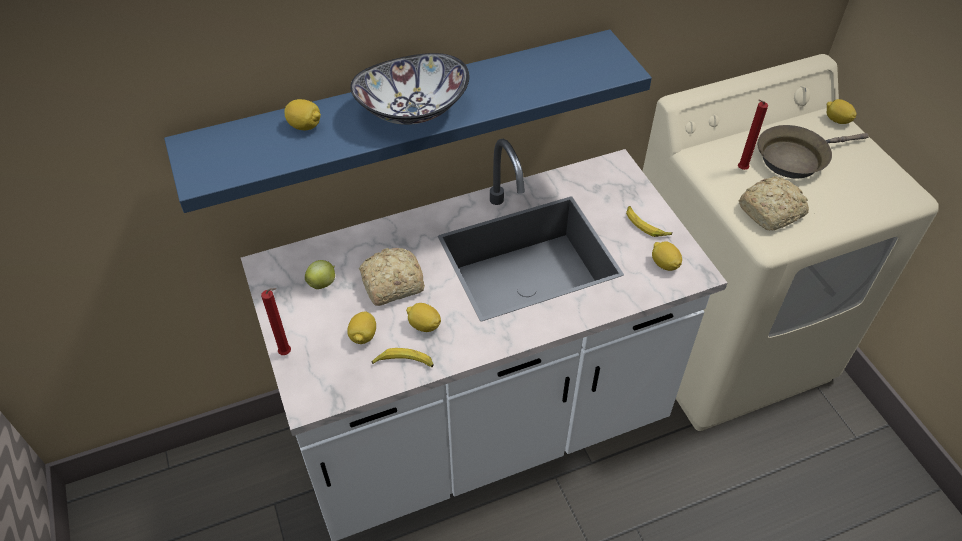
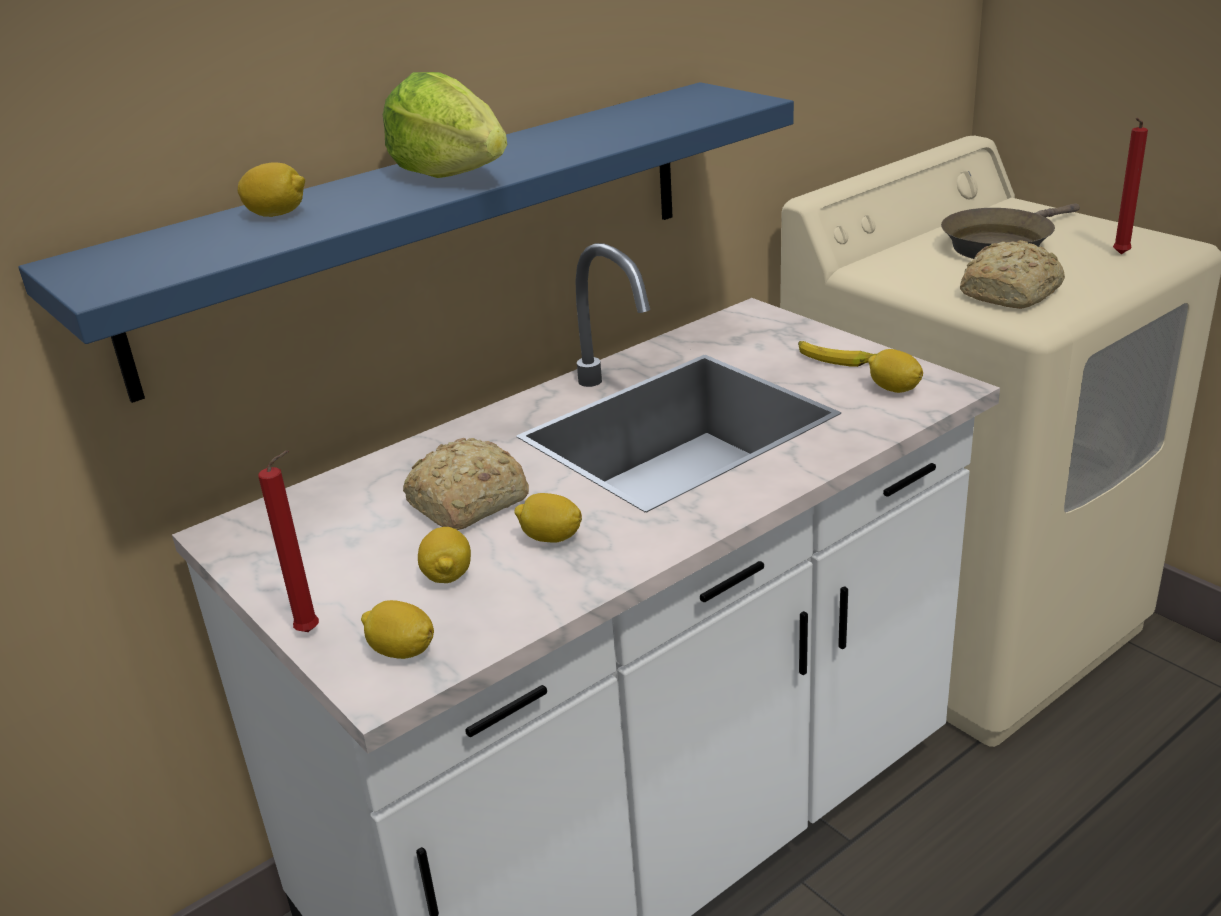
camera: 15 degrees left, 20 degrees down
(322, 283) = (341, 530): apple -> none
(404, 363) = (540, 591): banana -> none
(412, 109) = (451, 174): bowl -> lettuce
(740, 170) = (936, 268): red candle -> red candle (1119, 255)
(837, 120) = (1025, 206): lemon -> lemon (402, 651)

